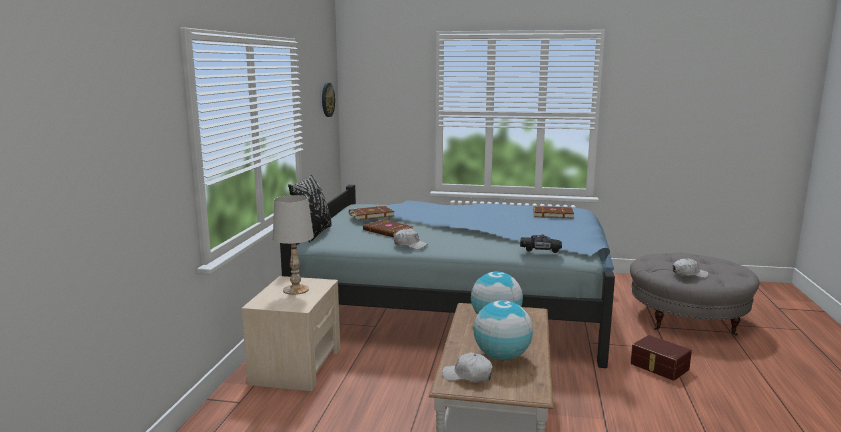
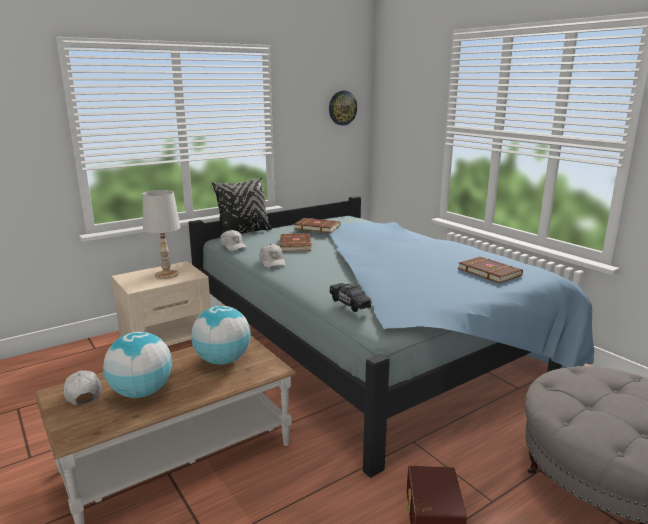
camera: 45 degrees right, 5 degrees up
(689, 274) = (585, 415): white cap -> white cap (233, 246)

